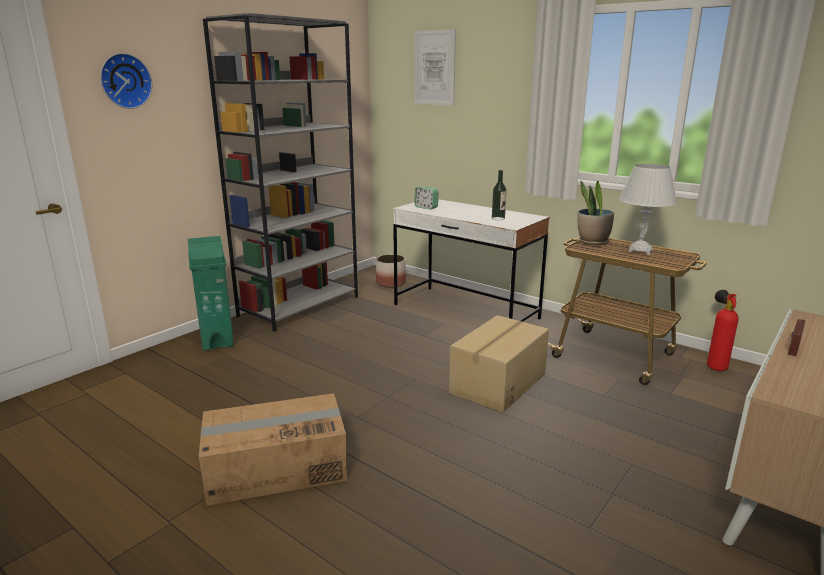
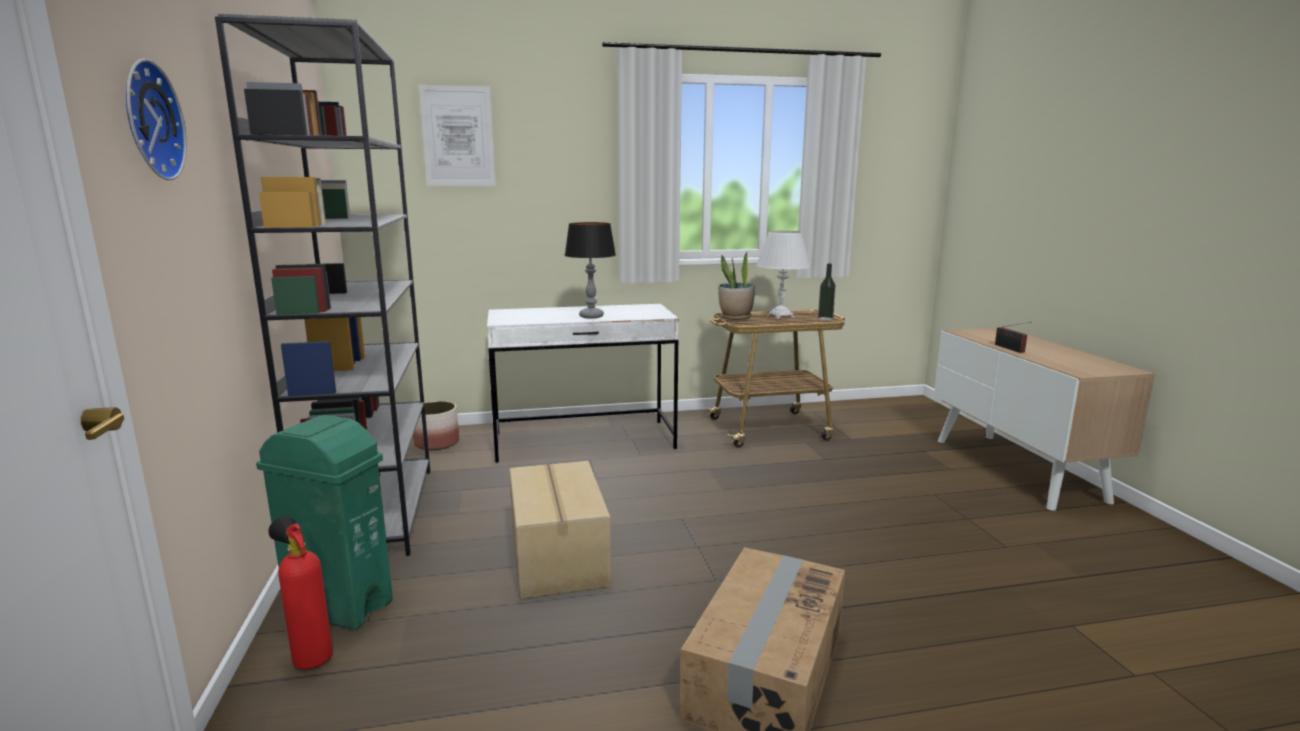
camera: 50 degrees left, 5 degrees down
(426, 207) = (523, 318): alarm clock -> none
(467, 215) = (591, 316): none -> table lamp
(497, 383) = (747, 487): cardboard box -> cardboard box (556, 557)
(498, 218) = (628, 313): bottle -> bottle (825, 318)
(714, 366) = (831, 410): fire extinguisher -> fire extinguisher (310, 657)

